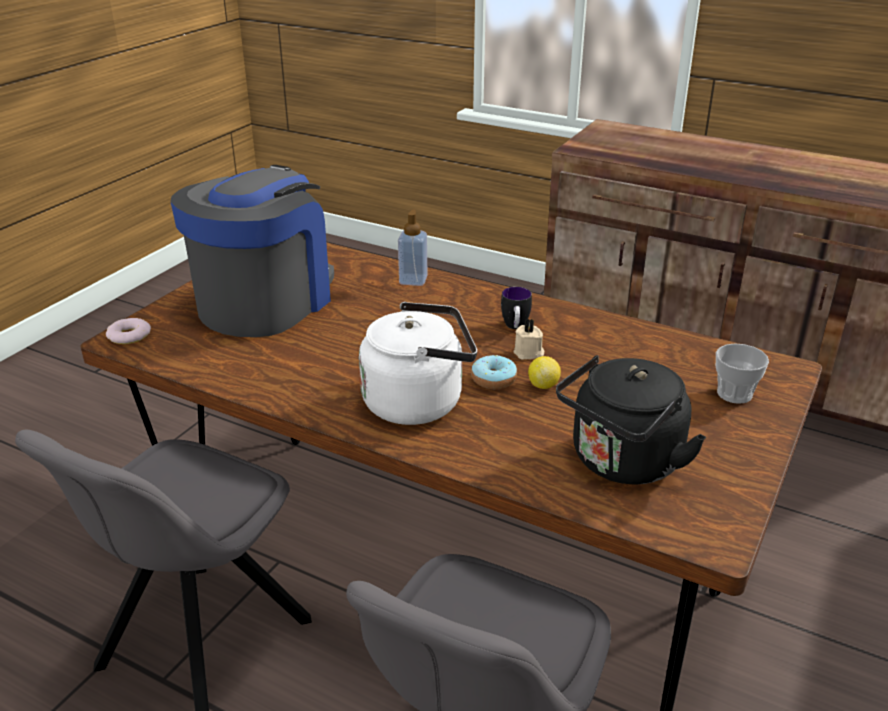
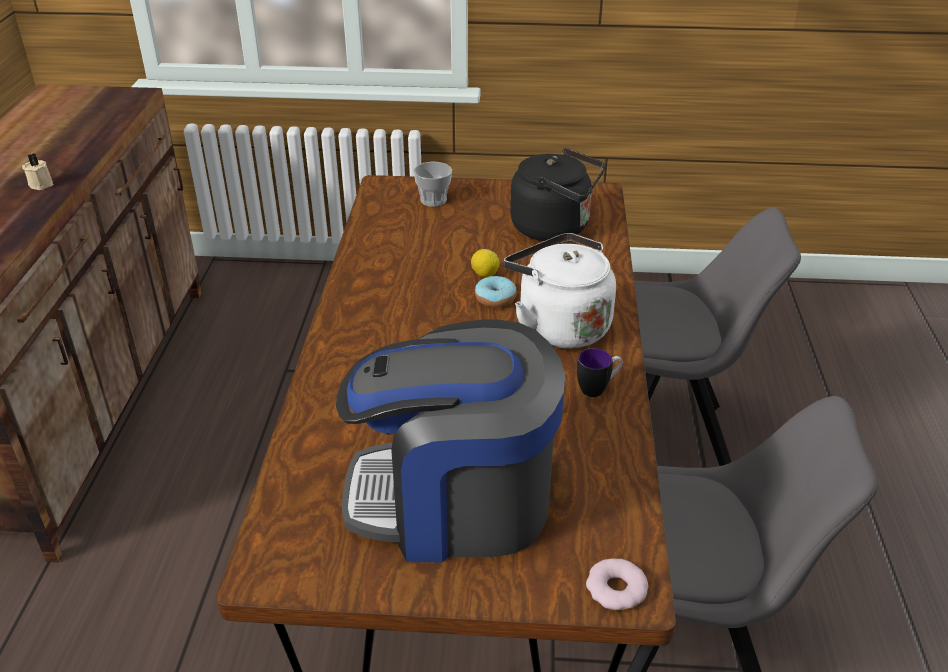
camera: 115 degrees left, 5 degrees up
(413, 280) = (328, 400): soap dispenser -> none
(515, 327) = (397, 308): mug -> mug (598, 388)
(529, 353) = (439, 291): beige candle -> beige candle (41, 184)

